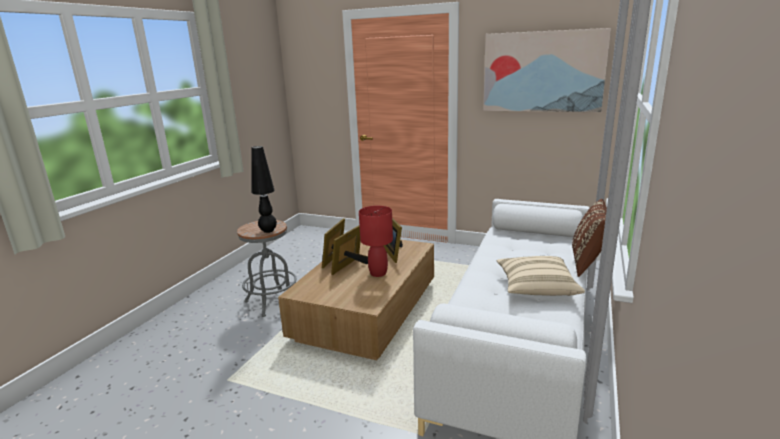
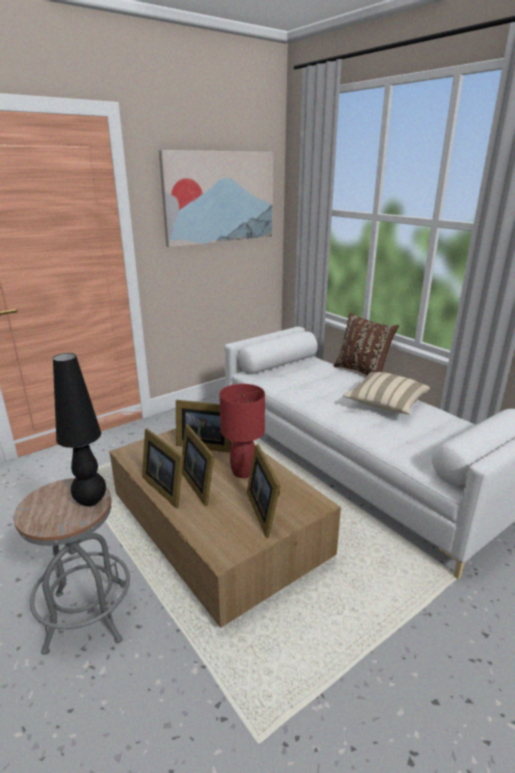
camera: 60 degrees left, 5 degrees up
(345, 292) = (265, 510): none -> picture frame

